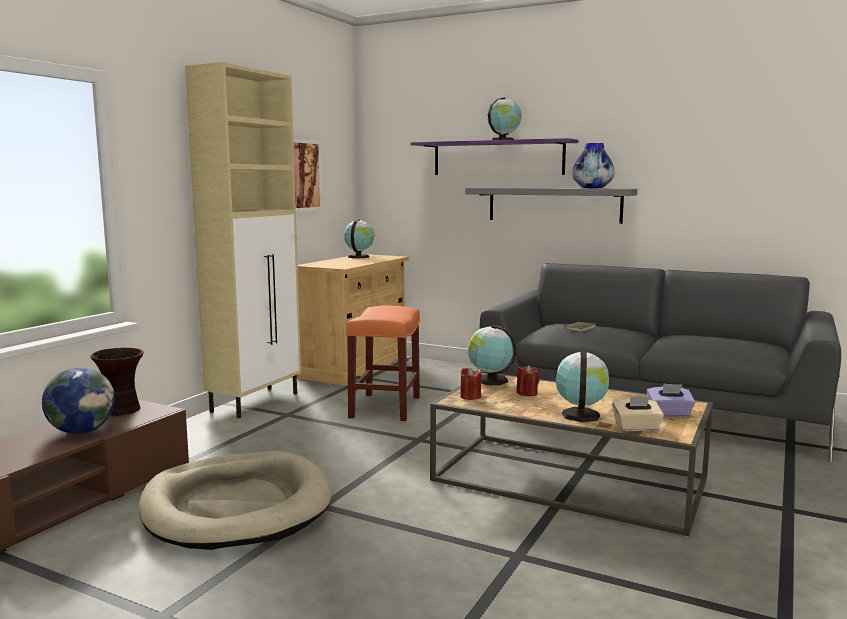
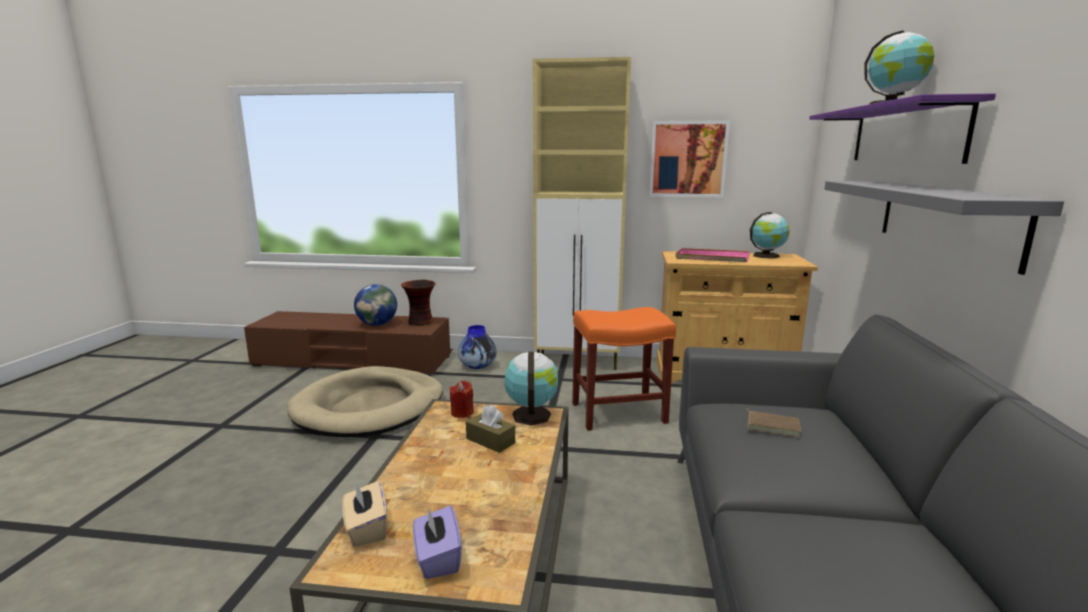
camera: 70 degrees right, 5 degrees up
(346, 262) = (712, 258): none -> pink tray
(527, 393) = (490, 441): red candle -> brown tissue box
(580, 414) = (415, 482): globe -> none
(592, 188) = (958, 193): vase -> vase (477, 366)

